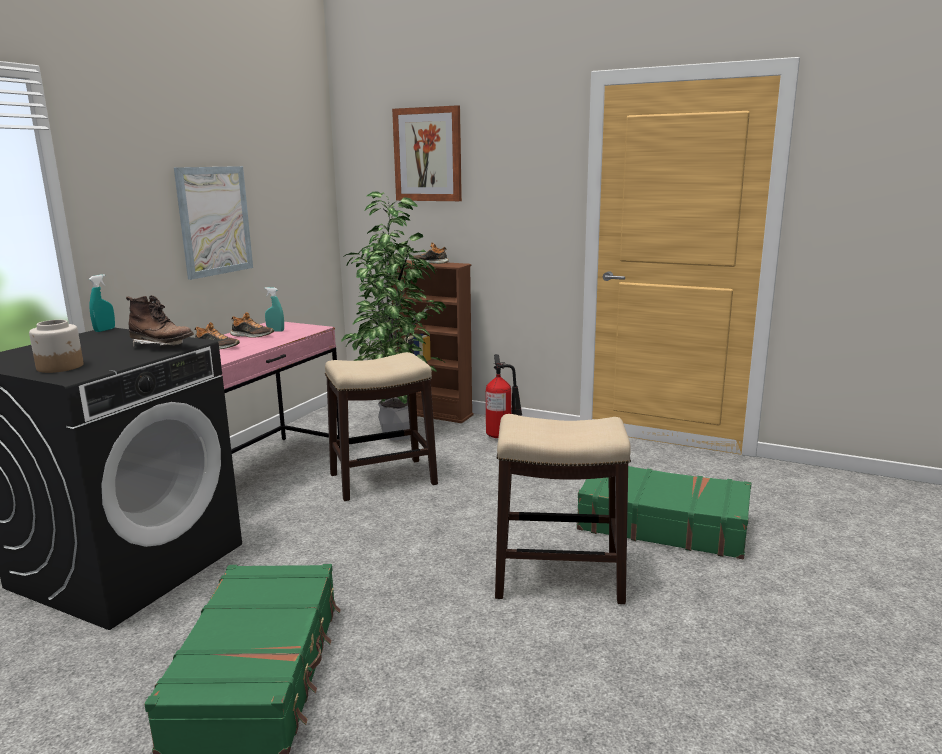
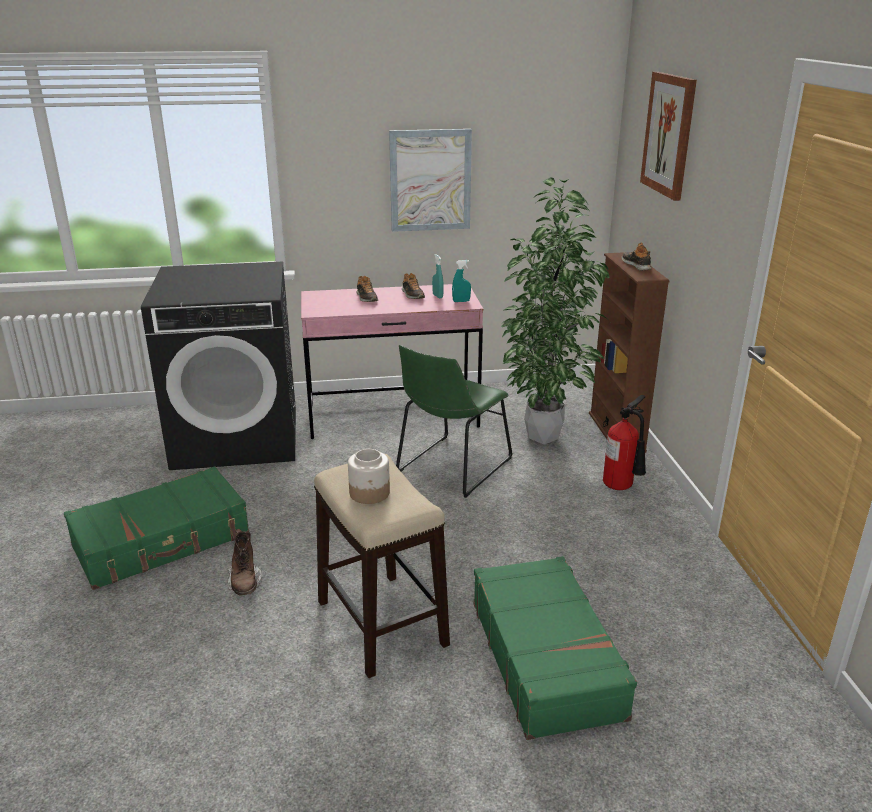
camera: 55 degrees right, 10 degrees up
(61, 367) = (176, 290): jar -> jar (370, 493)
(105, 330) = (271, 264): turquoise spray bottle -> turquoise spray bottle (461, 301)
(162, 346) = (248, 292): brown boot -> brown boot (245, 583)
(382, 479) = (451, 467): stool -> green chair

